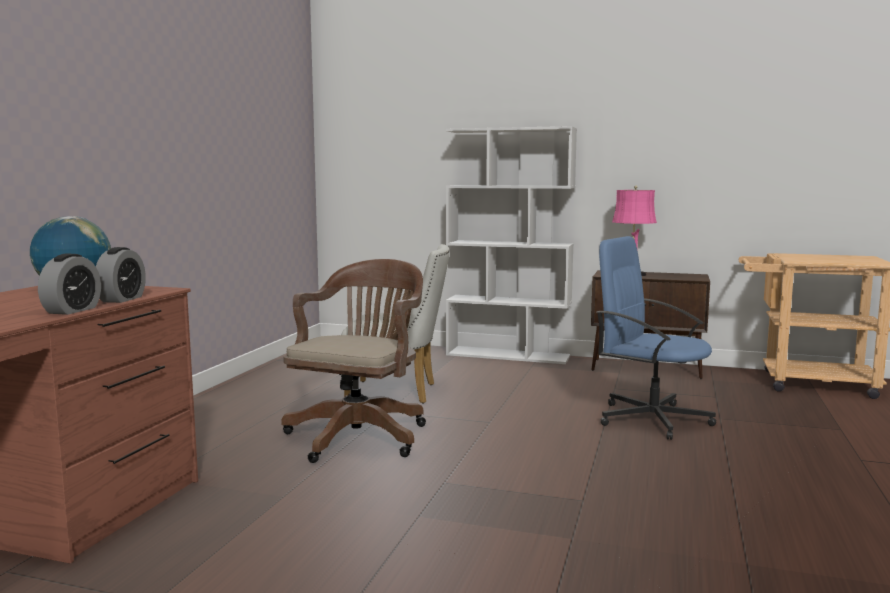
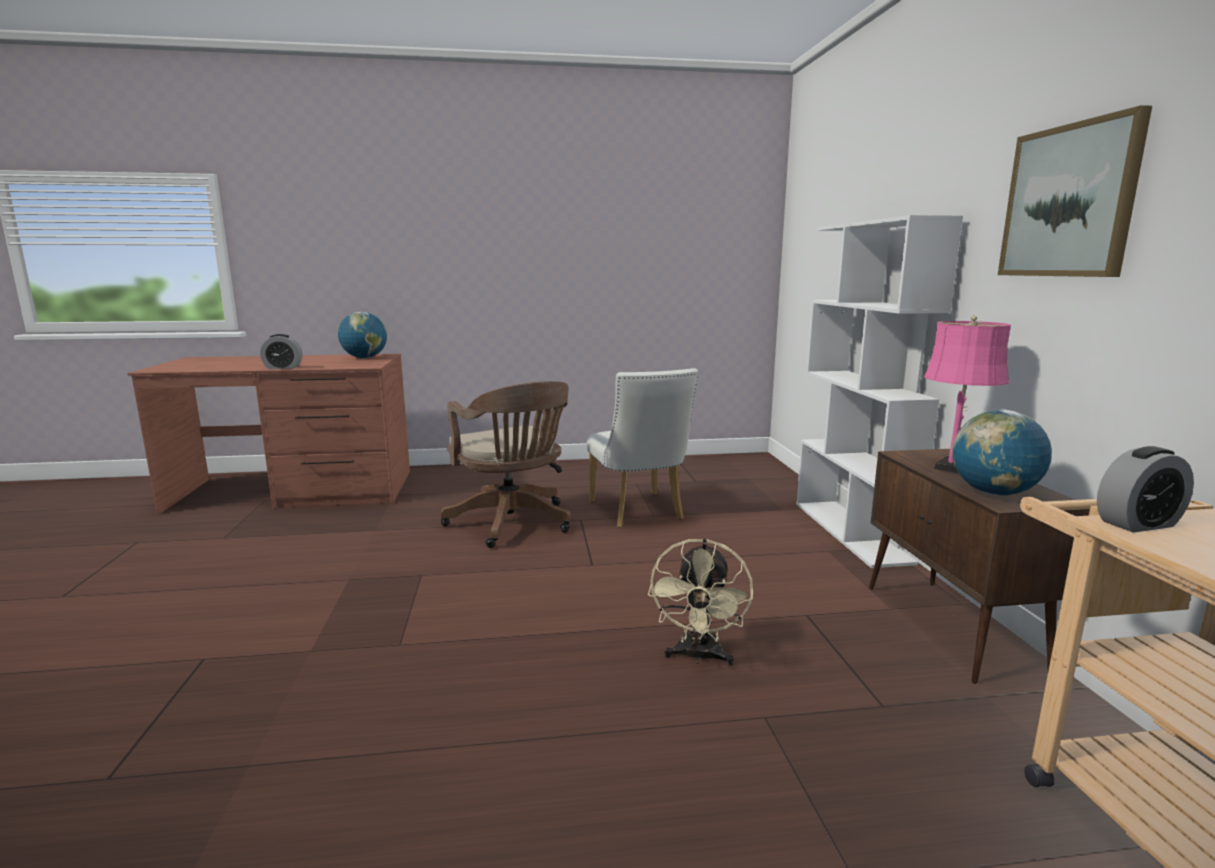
camera: 65 degrees right, 5 degrees up
(122, 299) = (326, 367): alarm clock -> alarm clock (1137, 524)
(360, 435) = (513, 524): brown office chair -> brown office chair turned 60 degrees clockwise
(651, 419) = (698, 657): blue office chair -> beige fan
(657, 125) = (1069, 201): none -> picture
(681, 277) = (994, 493): none -> globe

